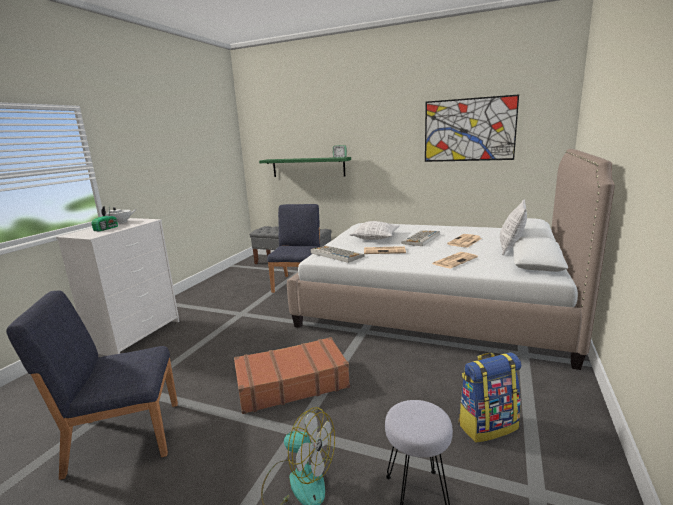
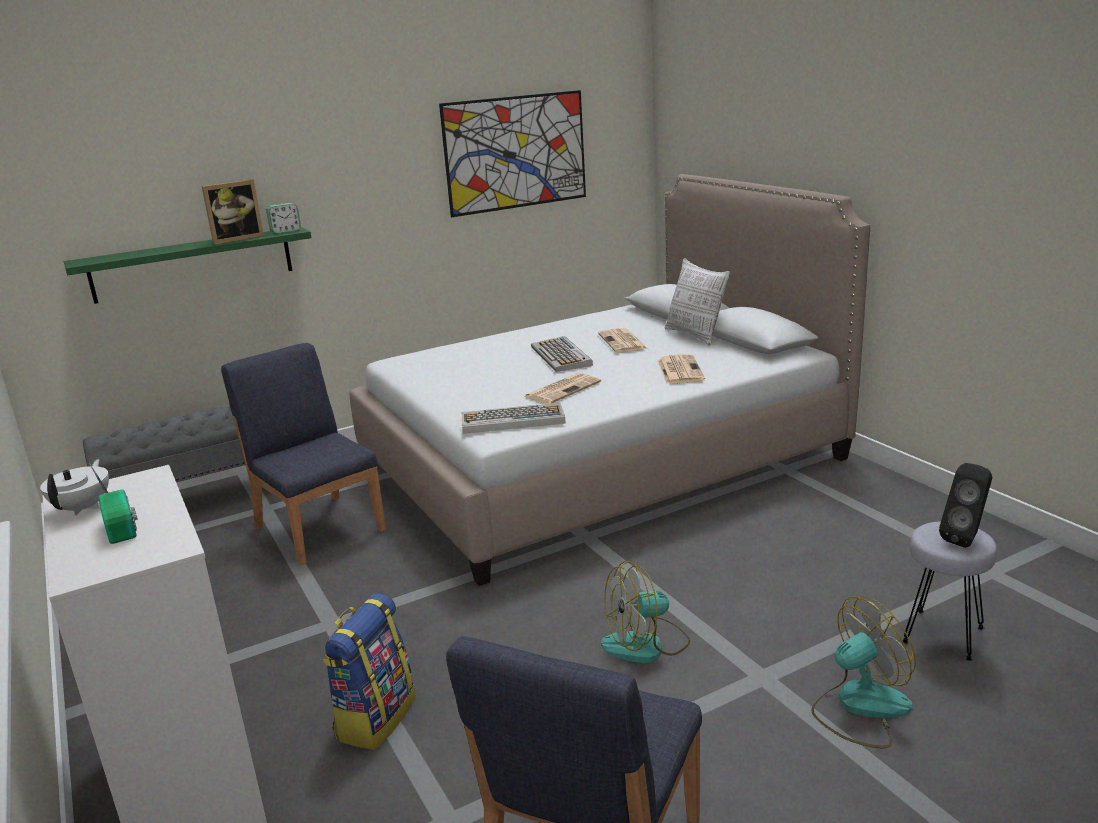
camera: 50 degrees left, 5 degrees up
(291, 384) = (646, 644): brown suitcase -> fan
(319, 158) = (236, 239): none -> picture frame
(375, 238) = (488, 376): pillow -> none
(421, 424) = (966, 539): none -> black speaker
(487, 425) = (880, 549): backpack -> backpack (375, 718)

